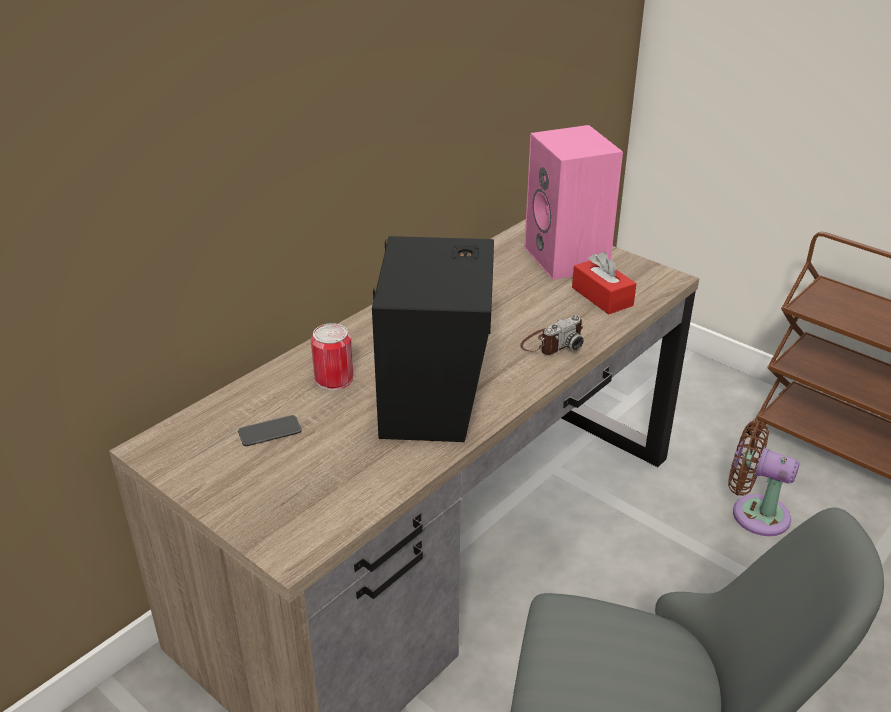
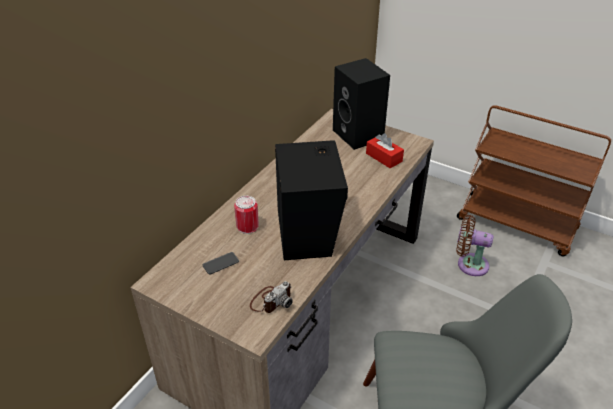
camera: 10 degrees left, 5 degrees up
(552, 343) = (363, 190): camera -> camera (271, 300)
(568, 259) = (359, 135): pink speaker -> black speaker

